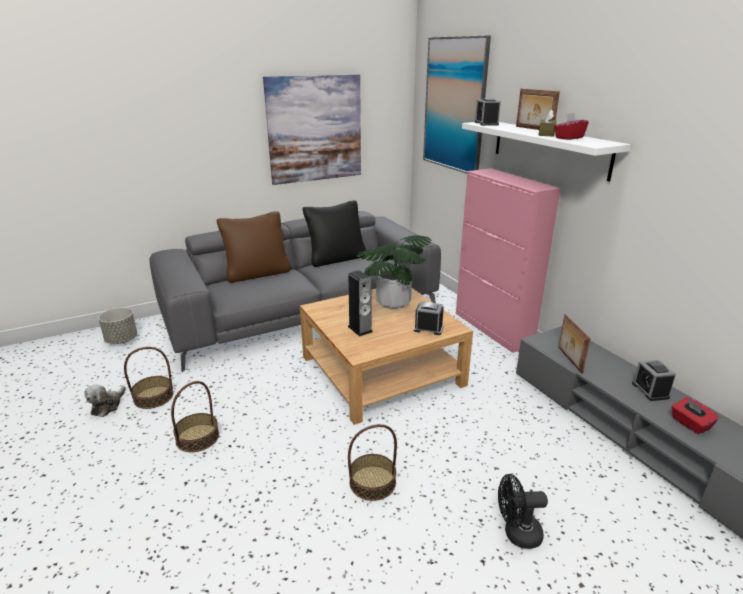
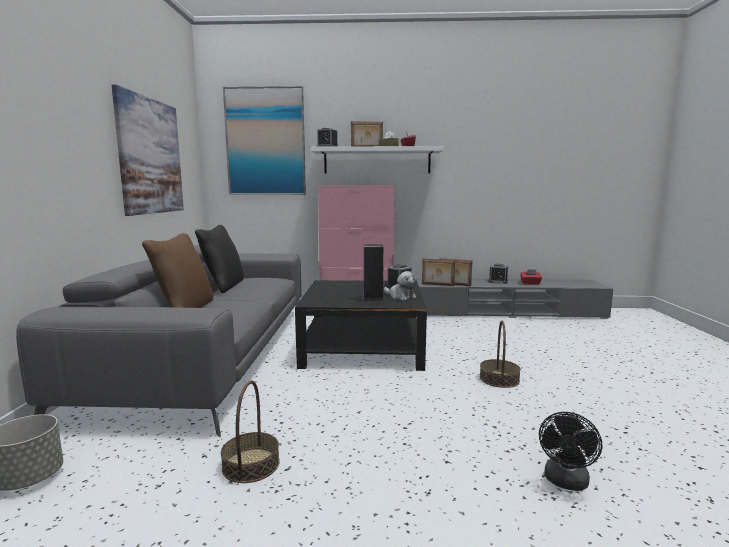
camera: 60 degrees left, 15 degrees down
(107, 406) = (219, 509): plush toy -> plush toy (400, 296)
(197, 438) = (374, 444): basket -> none
(381, 370) = (363, 347): beige coffee table -> black coffee table
(393, 302) = (344, 286): potted plant -> none
(517, 534) = (565, 354): black fan -> black fan (566, 482)
(549, 348) = (437, 285): none -> picture frame

